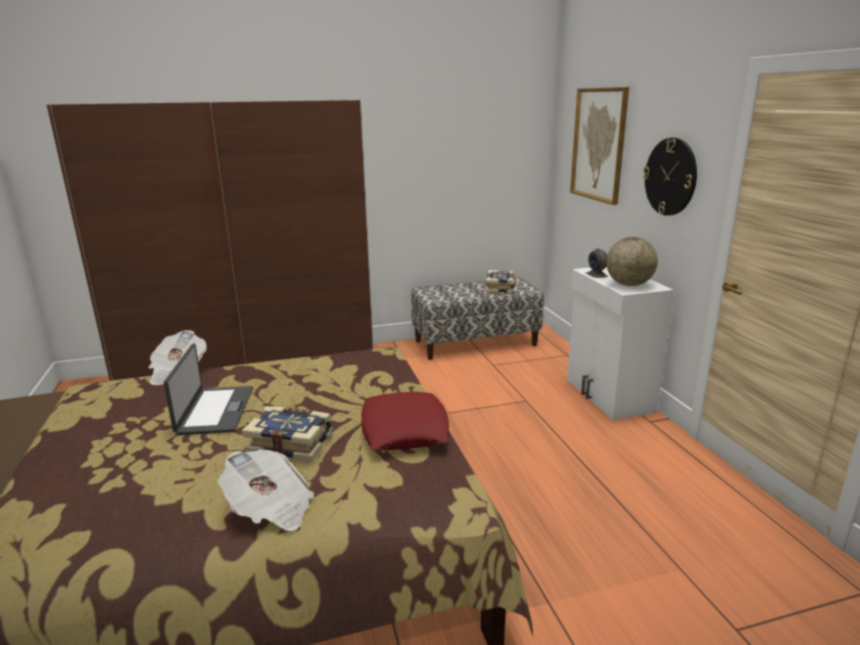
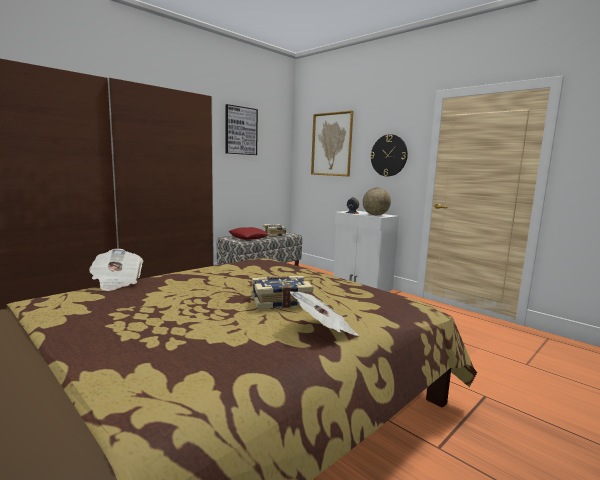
camera: 30 degrees left, 10 degrees down
(214, 410) = (190, 295): laptop -> none
(404, 429) = (338, 285): red pillow -> red pillow (248, 237)
(452, 127) = (241, 131): none -> picture

